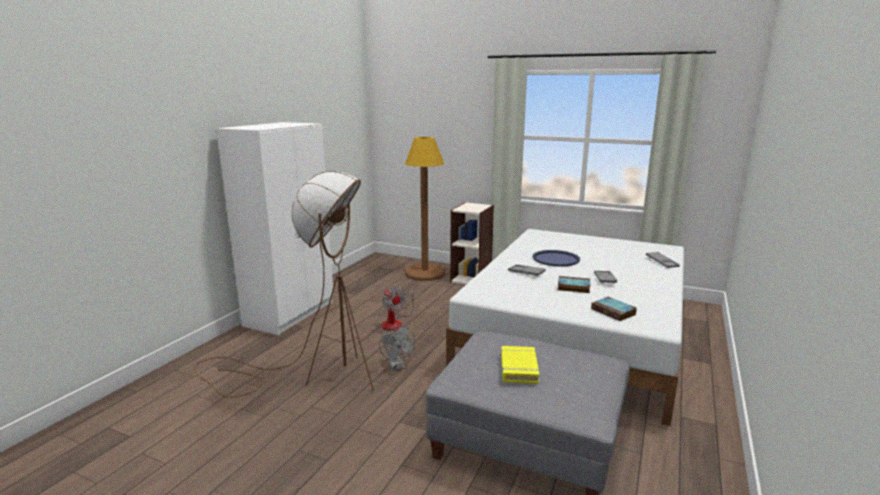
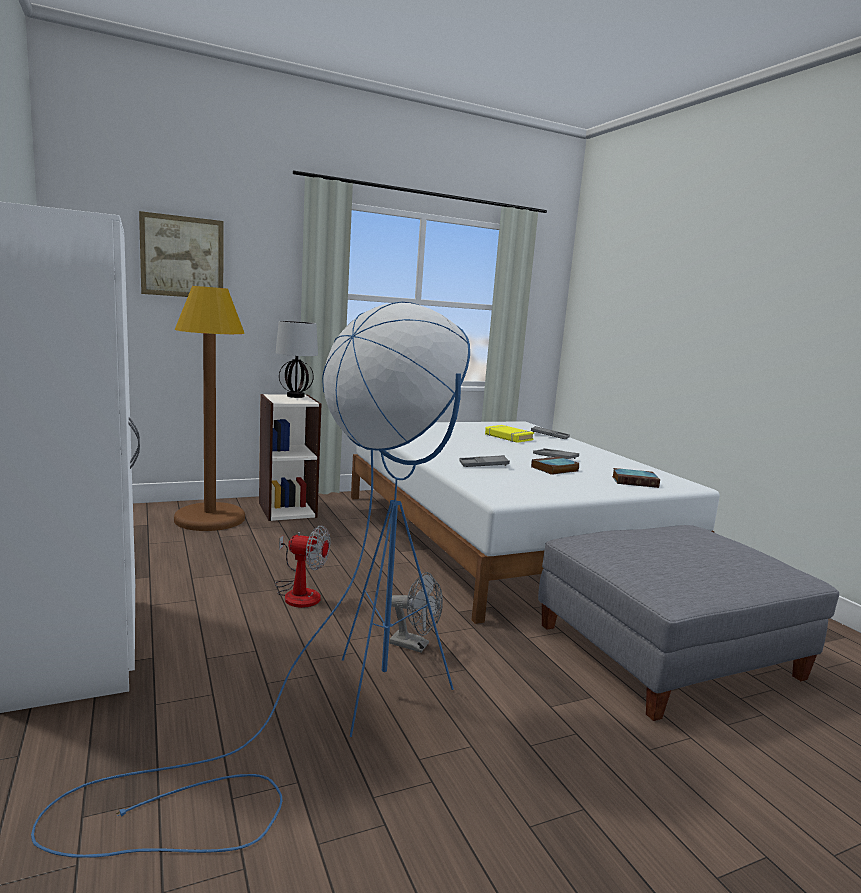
camera: 50 degrees left, 5 degrees down
(314, 376) = (334, 717): brown floor lamp -> blue floor lamp
(430, 117) = (182, 257): none -> picture
(481, 205) = (295, 396): none -> table lamp
(518, 368) = (682, 558): yellow book -> yellow book (508, 437)
(555, 259) = (470, 447): blue tray -> none

